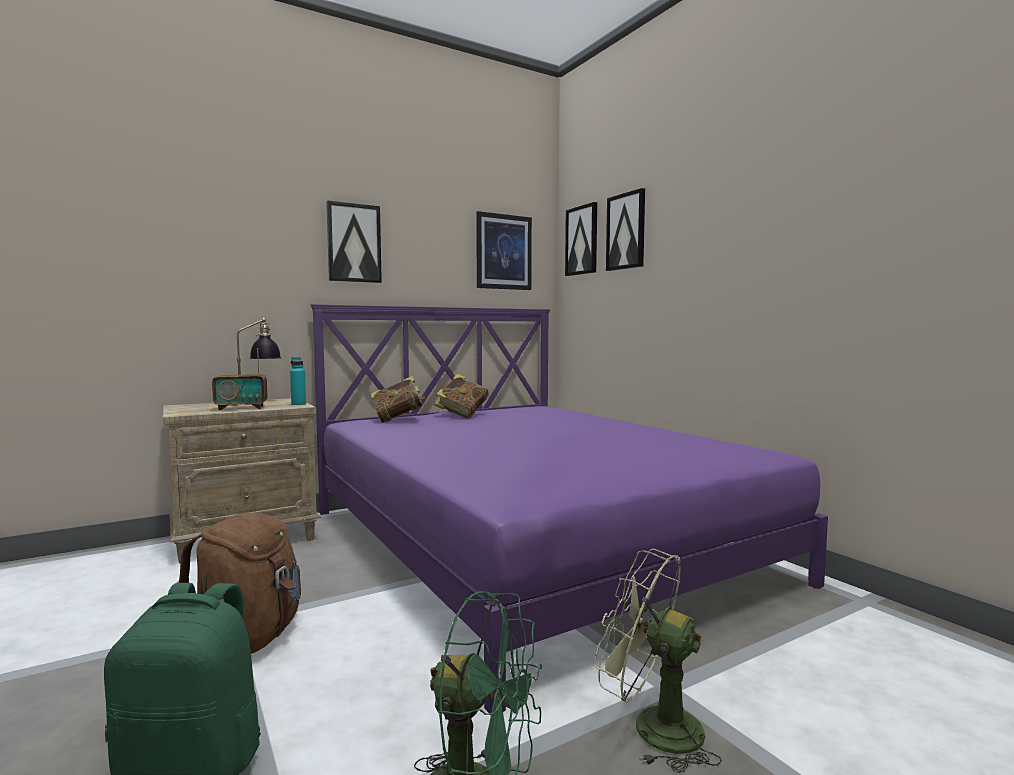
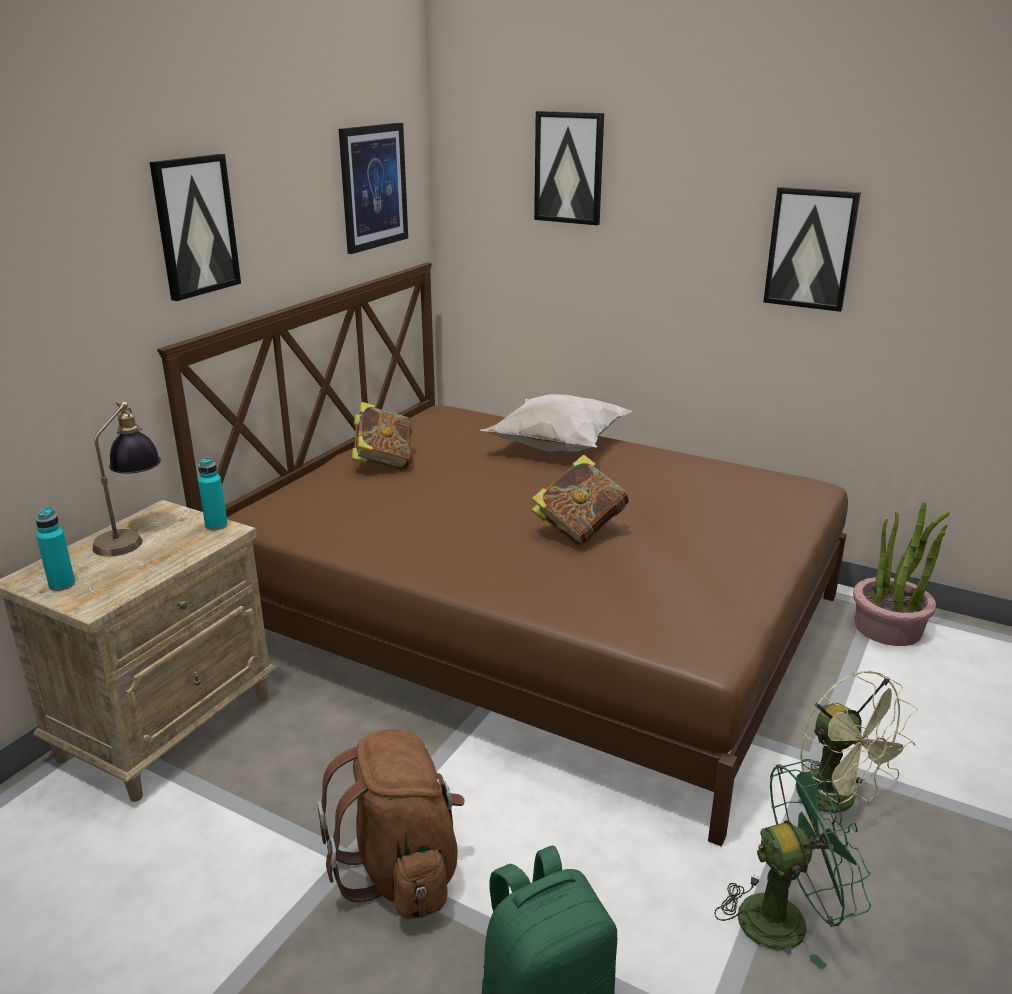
camera: 30 degrees left, 20 degrees up
(186, 408) = (62, 584): none -> turquoise bottle
(241, 408) = (156, 562): radio -> none
(398, 420) = (318, 496): book -> book (579, 530)
(529, 544) = (535, 621): purple bed -> brown bed
(582, 240) = (482, 162): picture -> picture (810, 249)
(587, 421) = (556, 448): none -> white pillow
(652, 727) = (837, 801): green fan -> green fan turned 120 degrees counterclockwise
(864, 620) = (888, 628): none -> potted plant

